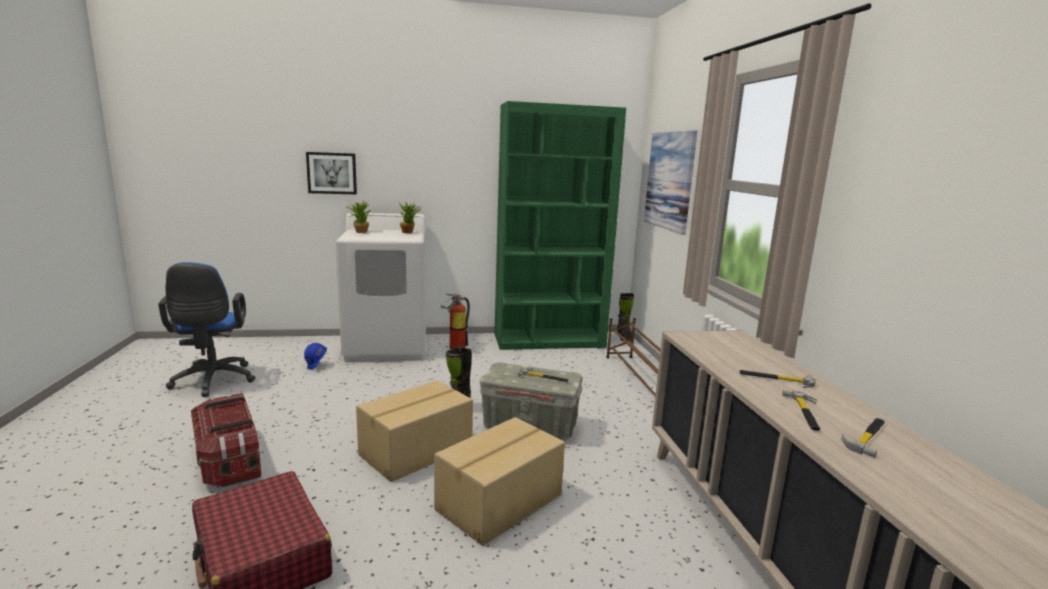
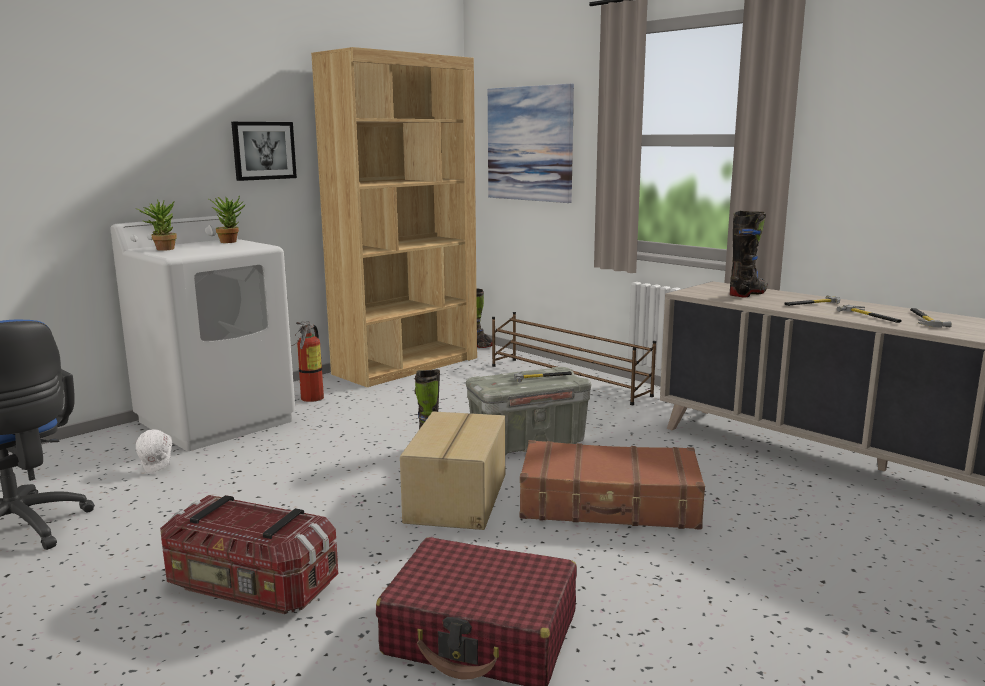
camera: 35 degrees left, 0 degrees up
(316, 367) = (158, 467): blue hard hat -> white hard hat
(332, 173) = (77, 162): picture -> picture (263, 150)
(501, 502) = (609, 504): cardboard box -> brown suitcase
(549, 341) = (407, 365): green bookcase -> brown bookcase
(739, 351) = (748, 294): none -> black boot

